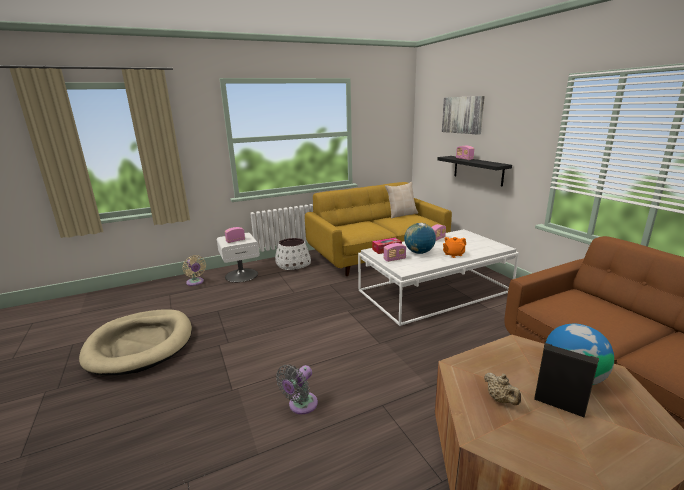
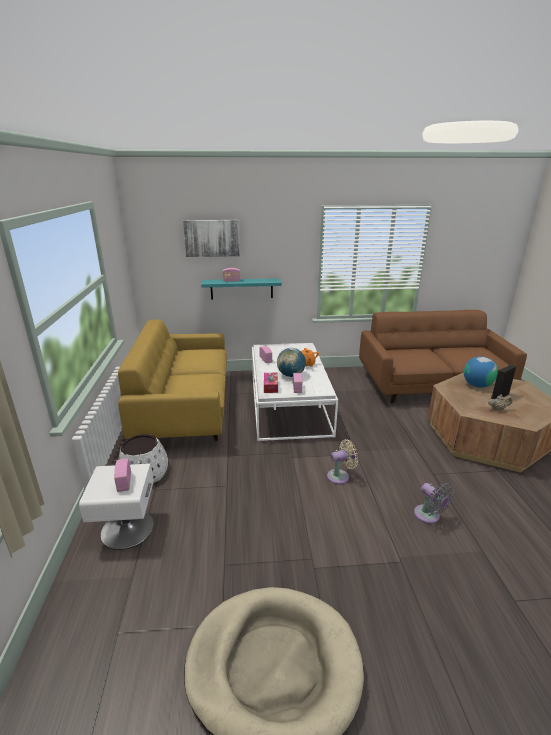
camera: 70 degrees left, 5 degrees up
(195, 282) = (100, 591): beige fan -> beige fan (340, 476)
(401, 214) = (178, 356): beige pillow -> none
(478, 170) = (241, 288): black shelf -> turquoise shelf

